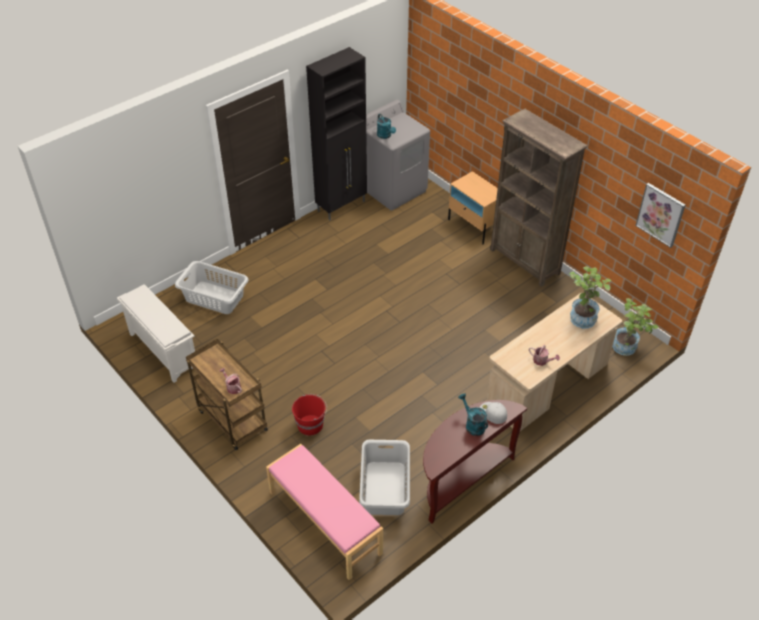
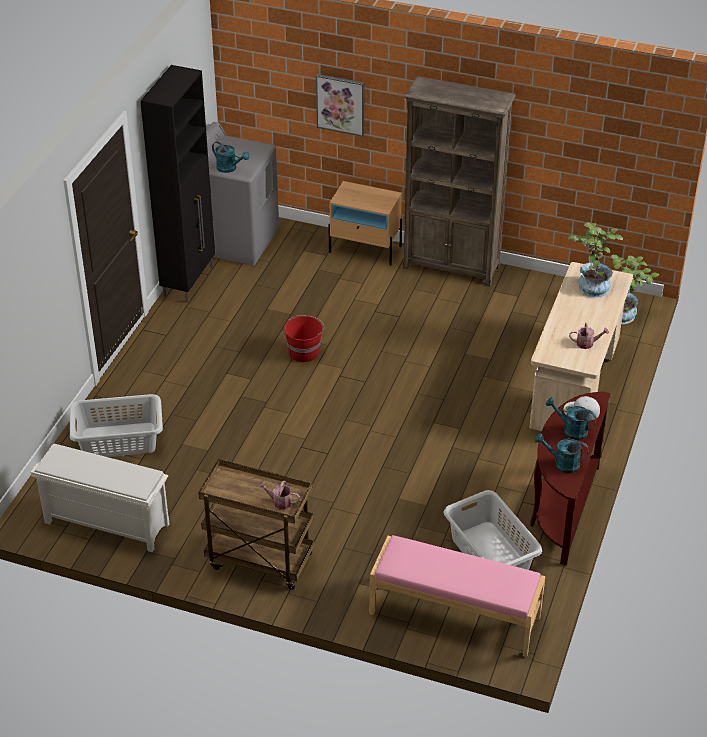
camera: 30 degrees left, 5 degrees down
(310, 424) = (355, 527): red bucket -> red bucket (304, 352)
(444, 448) = (562, 464): none -> turquoise watering can
(660, 214) = (625, 144): picture -> picture (340, 104)

